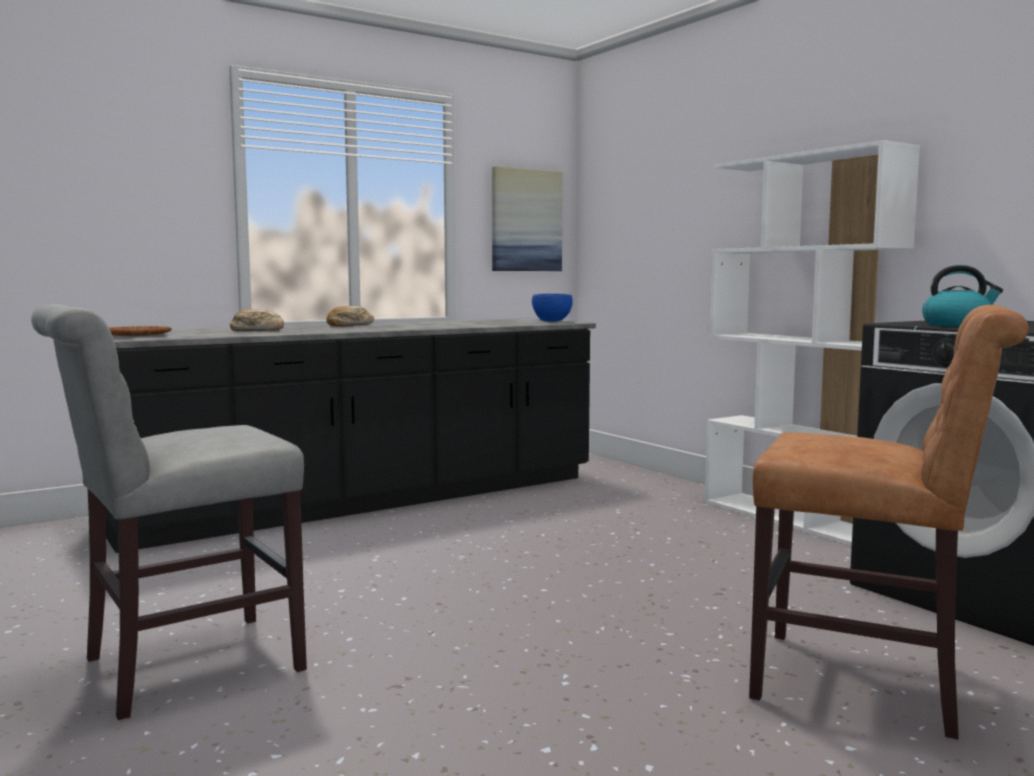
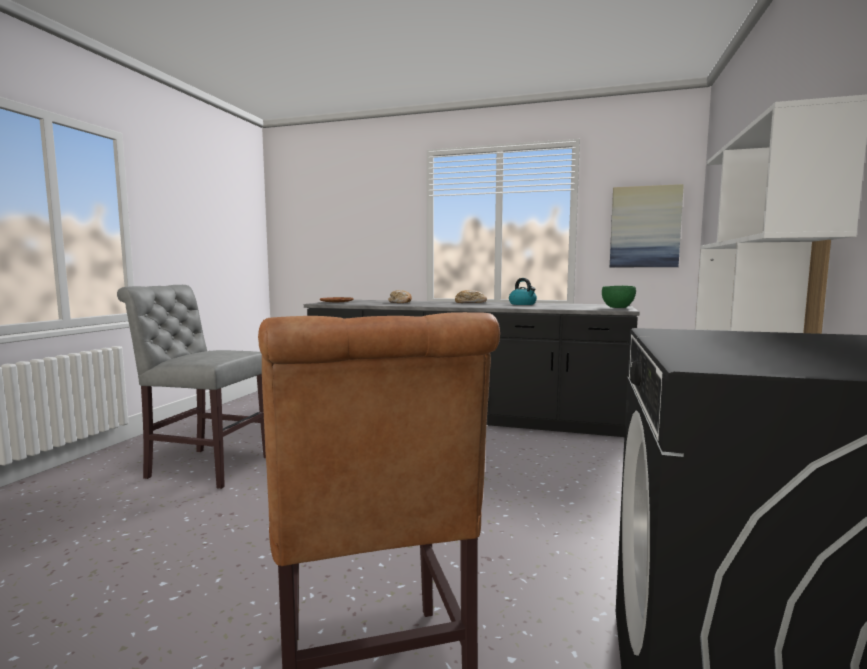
camera: 50 degrees right, 0 degrees up
(551, 321) = (617, 307): blue bowl -> green bowl
(957, 325) = (696, 340): kettle -> kettle (523, 304)

